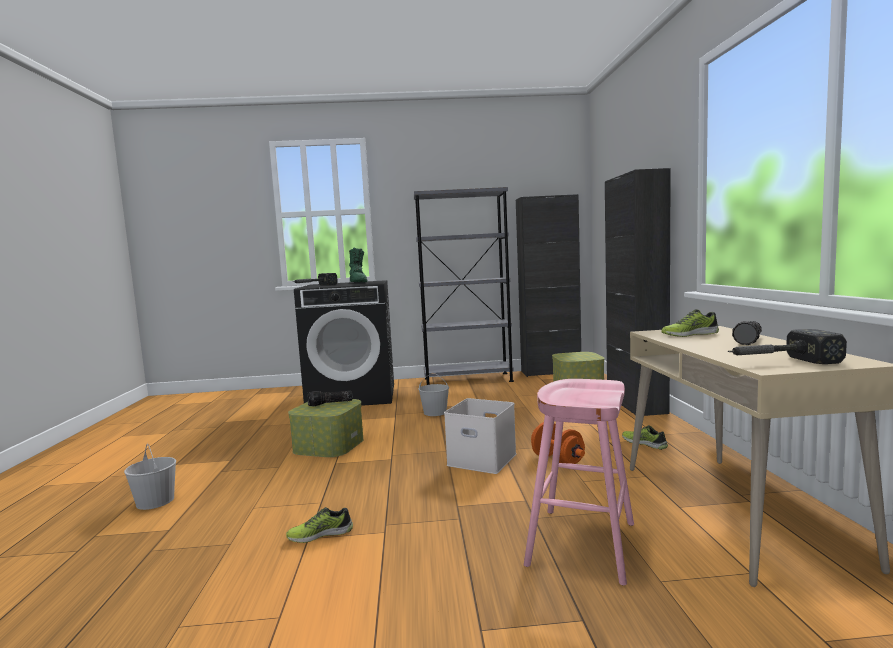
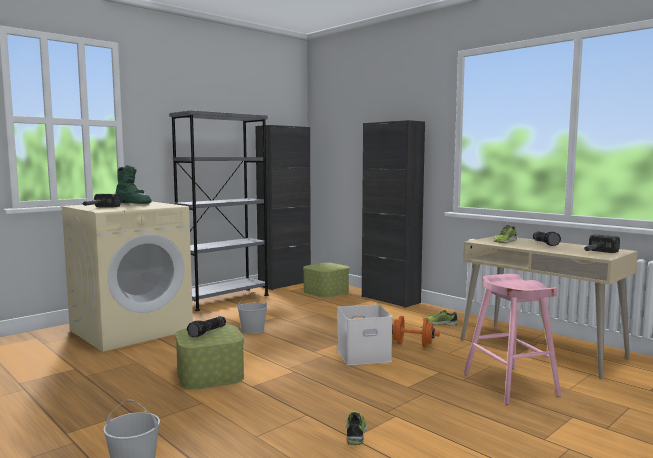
camera: 40 degrees left, 0 degrees up
(320, 534) = (356, 432): shoe -> shoe turned 150 degrees clockwise
(353, 395) = (132, 330): black washing machine -> beige washing machine

